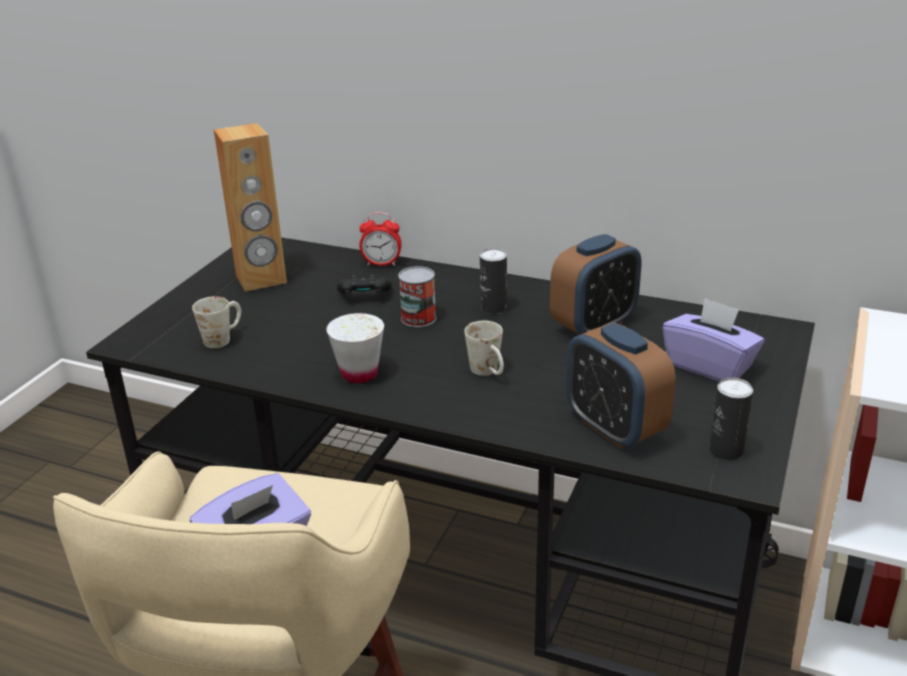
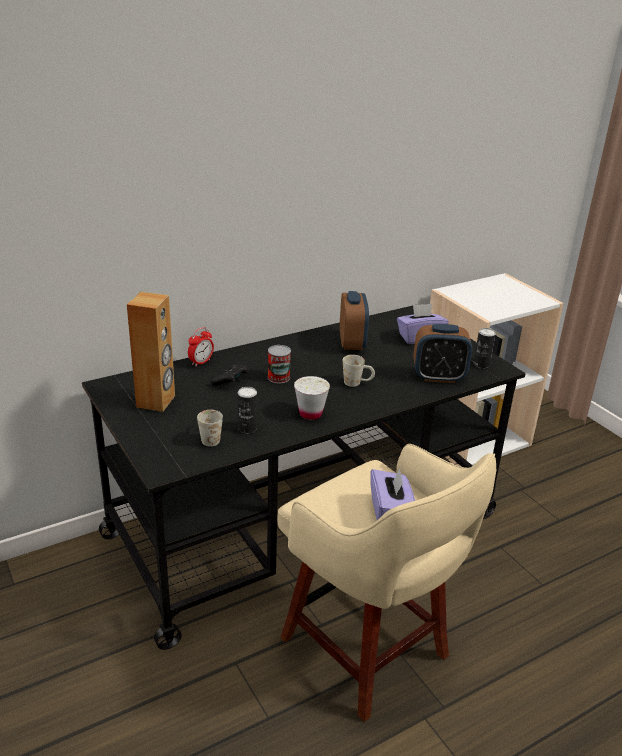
camera: 55 degrees left, 0 degrees up
(493, 308) = (299, 356): can -> can (247, 428)

